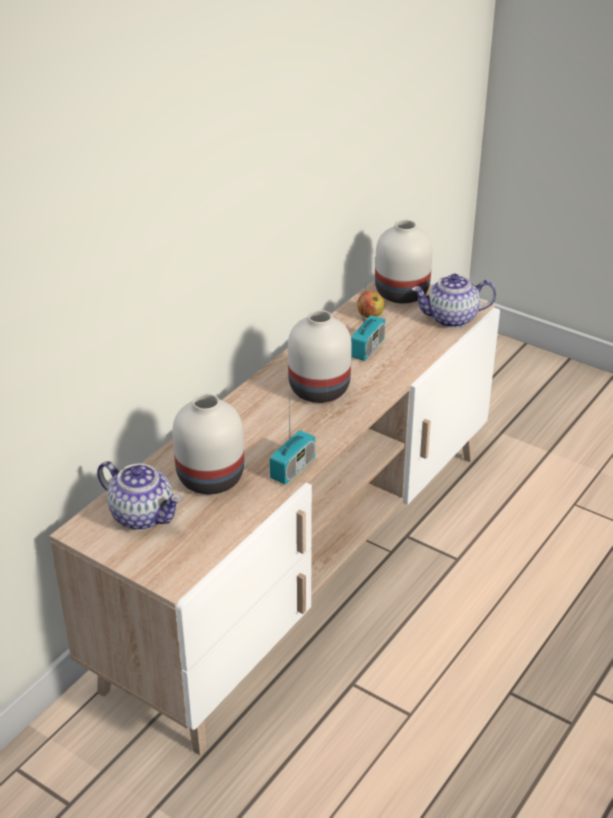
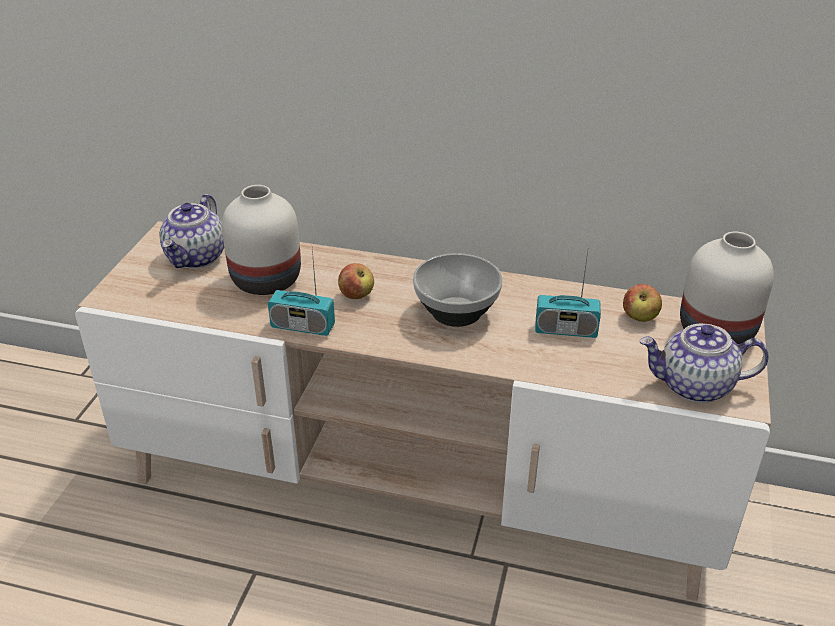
camera: 70 degrees right, 0 degrees up
(266, 433) = (356, 295): none -> apple
(318, 390) = (455, 312): white vase -> bowl
(451, 319) = (694, 386): teapot -> teapot turned 60 degrees counterclockwise

